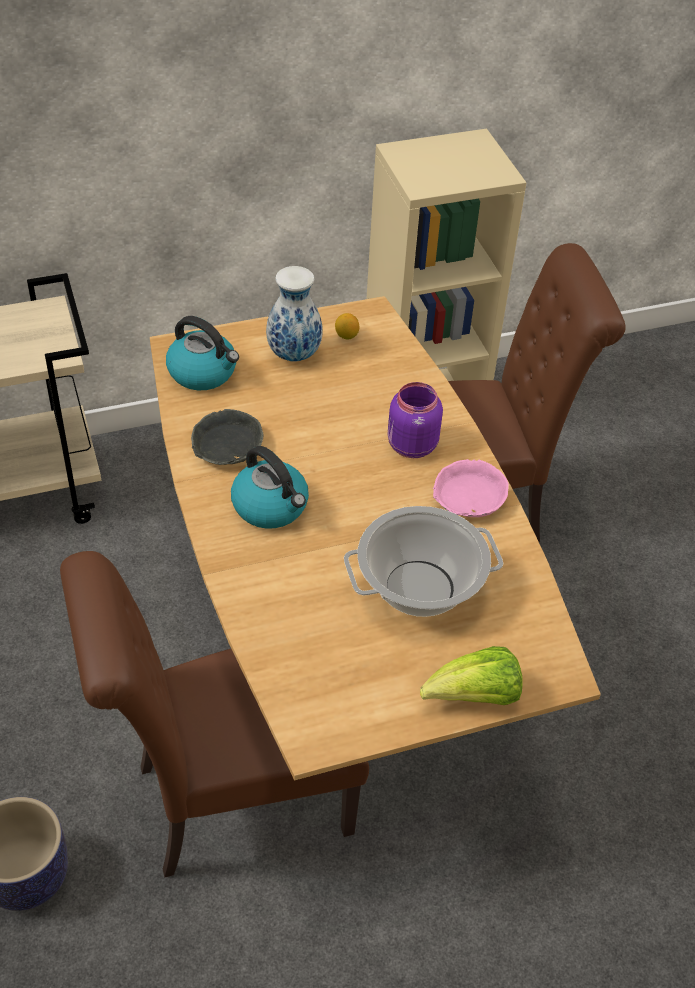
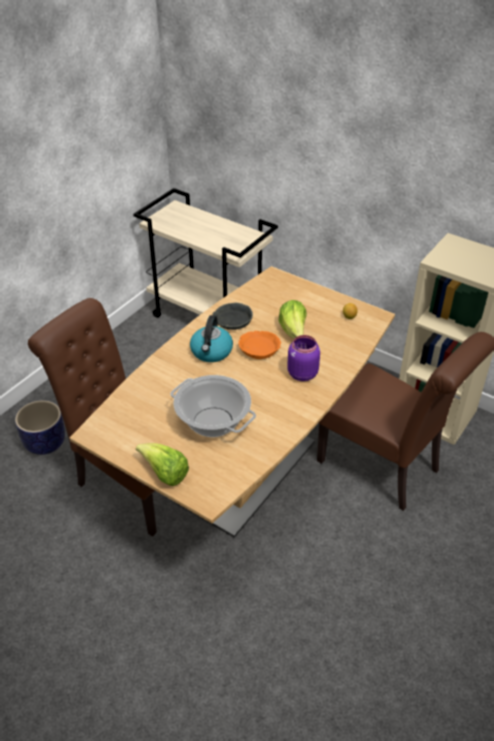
camera: 55 degrees right, 5 degrees down
(203, 372) = (268, 291): kettle -> none
(294, 354) = (315, 308): vase -> none
(317, 455) = (259, 348): none -> orange bowl
(319, 402) = (293, 331): none -> lettuce
(468, 497) = (290, 409): pink bowl -> none

